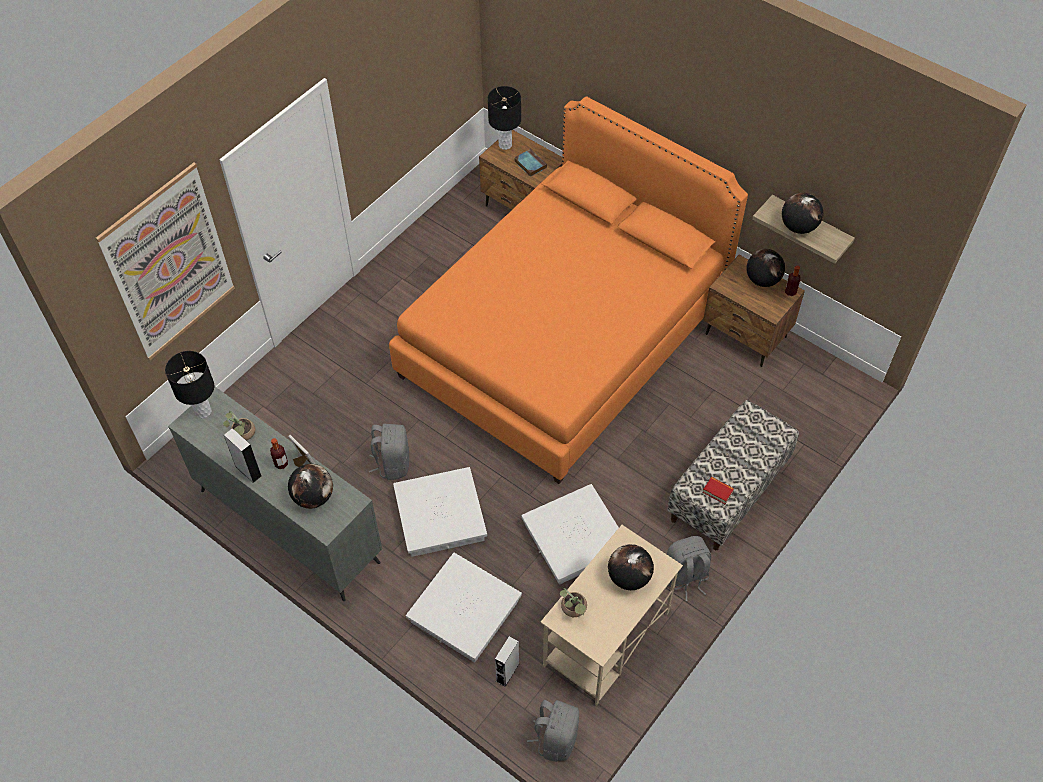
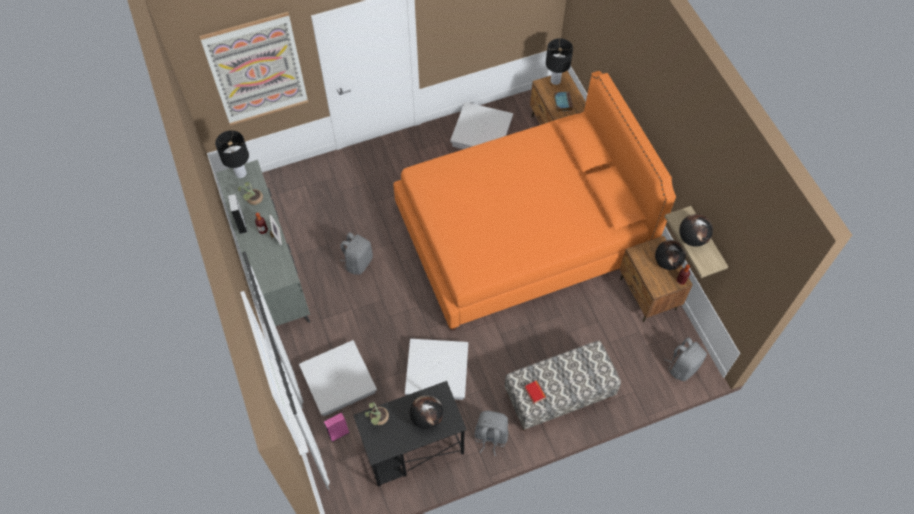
camera: 30 degrees right, 5 degrees up
(313, 497) = (267, 261): globe -> none
(441, 516) = (364, 312): white storage box -> white storage box (482, 133)
(507, 672) = (339, 434): grey speaker -> pink speaker
(556, 738) = (340, 492): grey backpack -> grey backpack (682, 367)
(606, 640) = (412, 448): beige desk -> black desk

